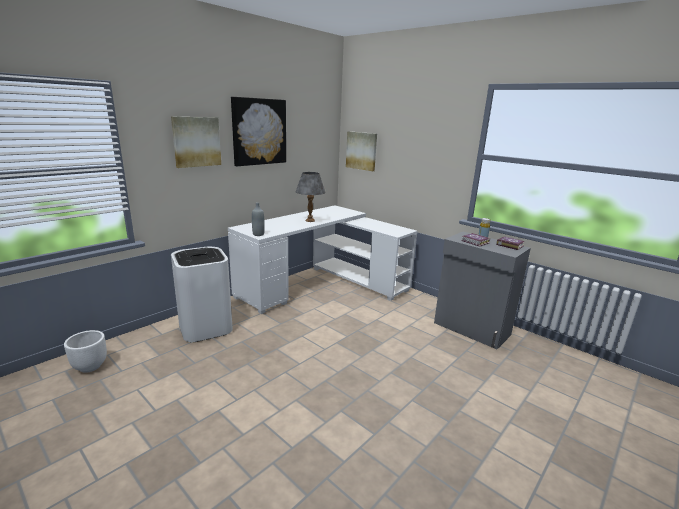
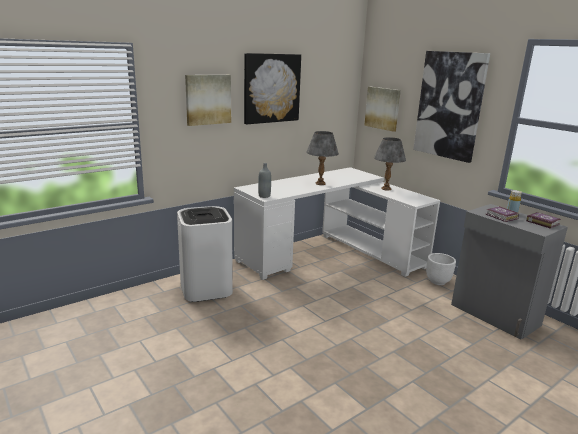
camera: 10 degrees right, 0 degrees up
(91, 366) = (98, 315): white planter -> white planter (438, 281)
(369, 223) = (386, 189): none -> grey table lamp
(421, 146) = (449, 105): none -> picture

